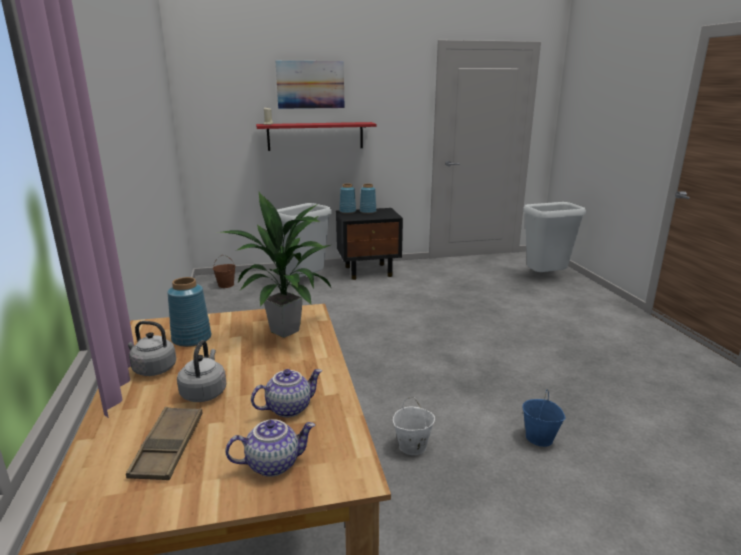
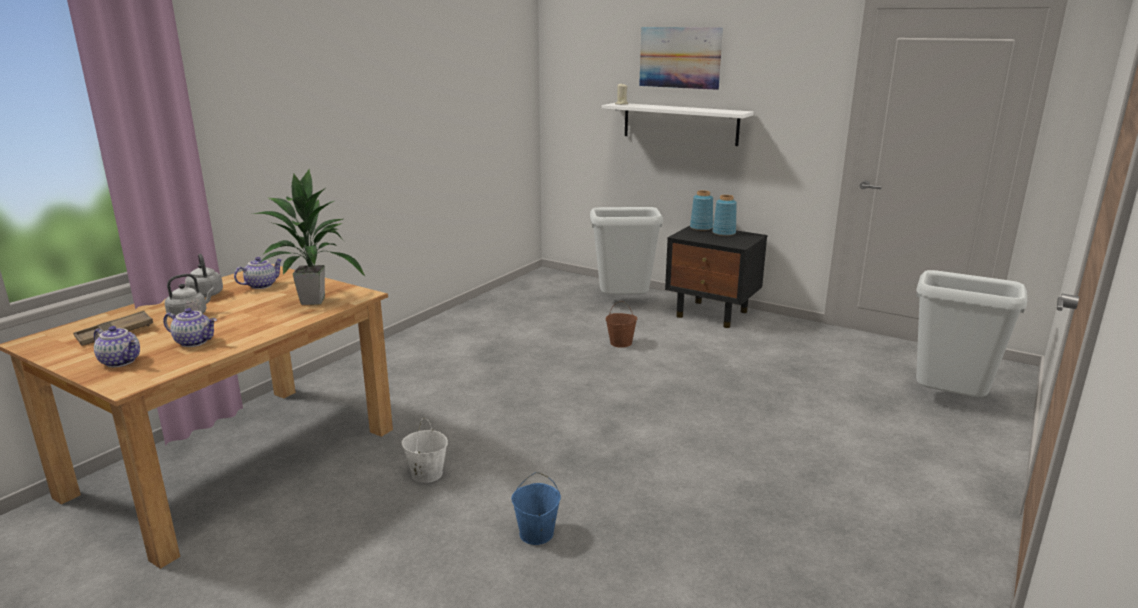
camera: 45 degrees right, 0 degrees up
(191, 339) = (261, 285): blue vase -> teapot
(226, 285) = (549, 283): brown bucket -> brown bucket (621, 343)
(315, 136) = (680, 123): red shelf -> white shelf

